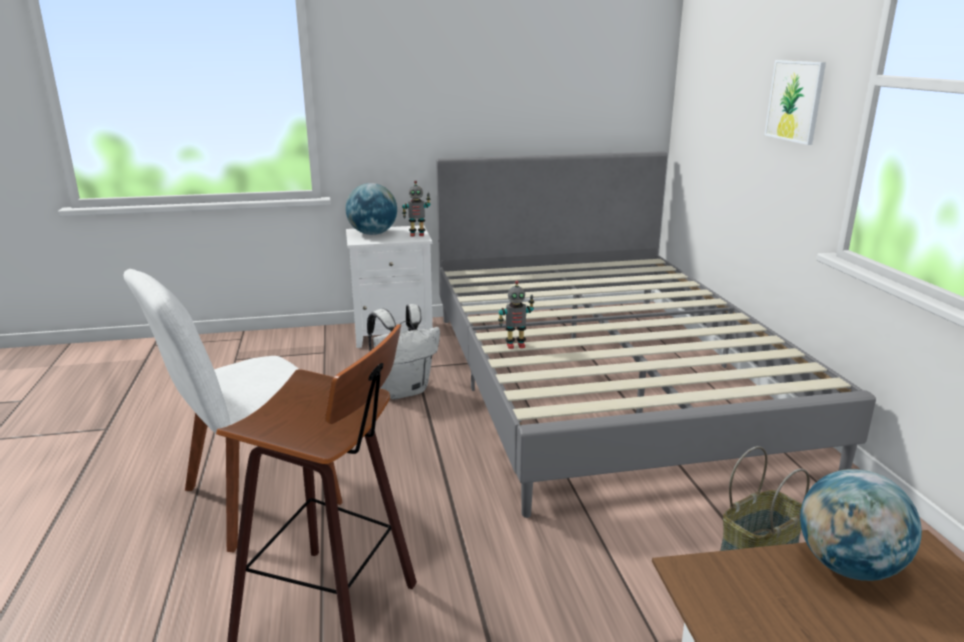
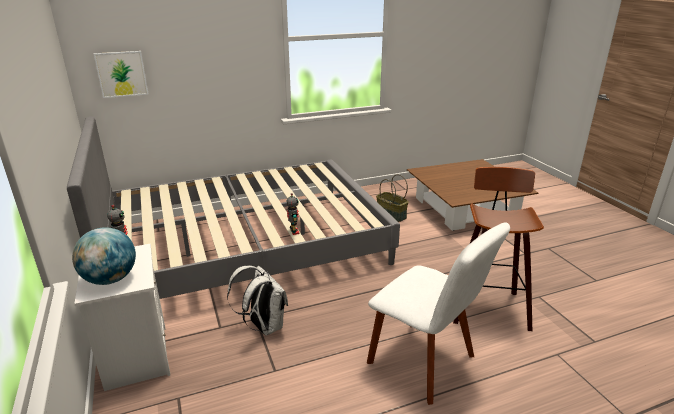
camera: 100 degrees left, 5 degrees up
(795, 101) = (231, 56): picture -> picture (122, 74)
(848, 566) = (434, 180): globe -> none

